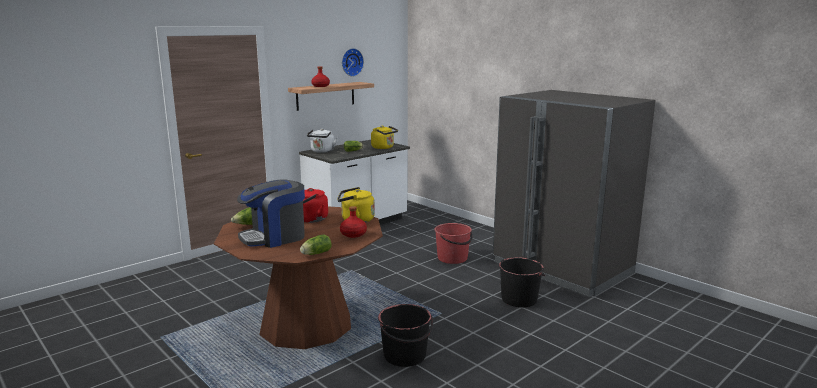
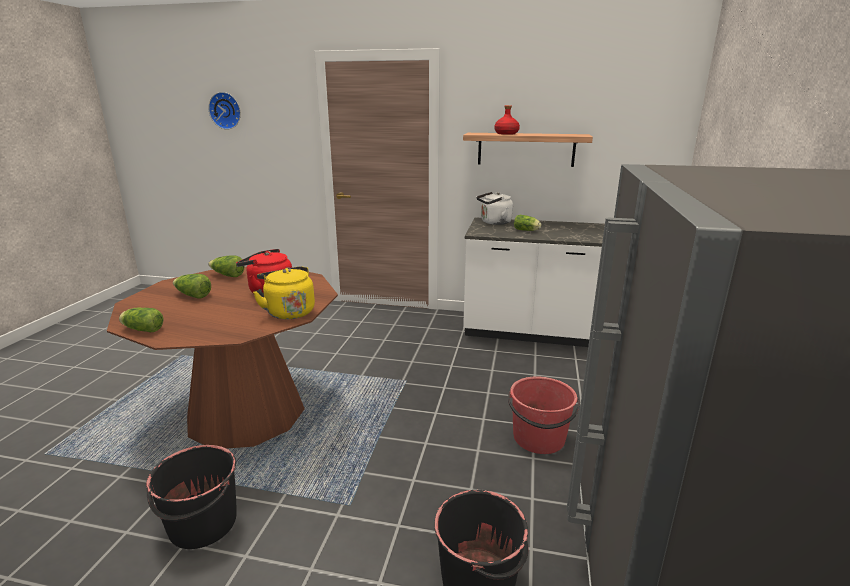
camera: 55 degrees right, 5 degrees up
(274, 237) = (193, 296): coffee machine -> lettuce
(351, 62) = (578, 103): wall clock -> wall clock (226, 110)
(353, 234) = (230, 326): red bottle -> none
(384, 147) = (575, 236): yellow kettle -> none

